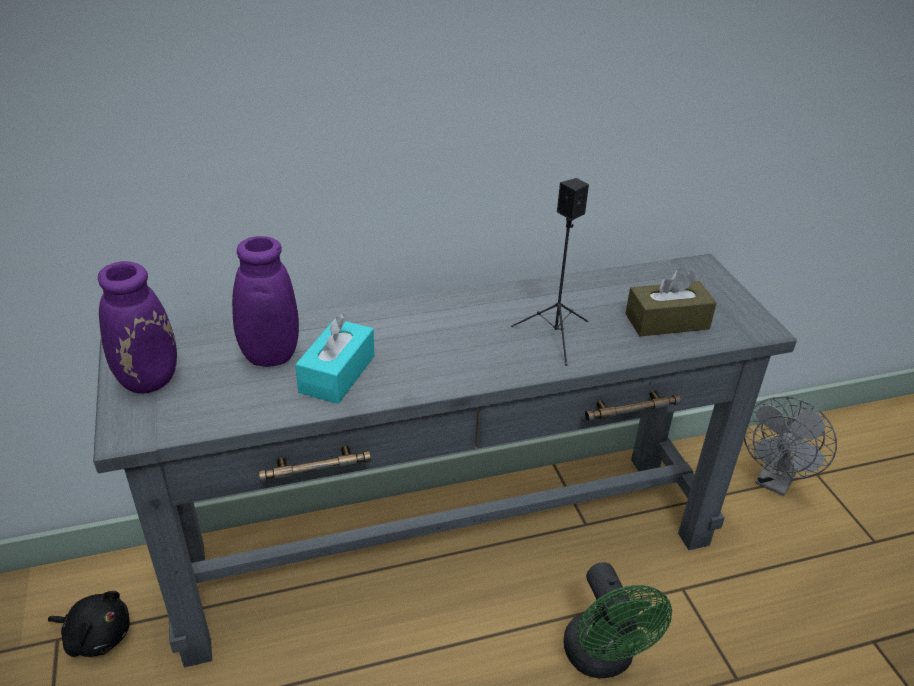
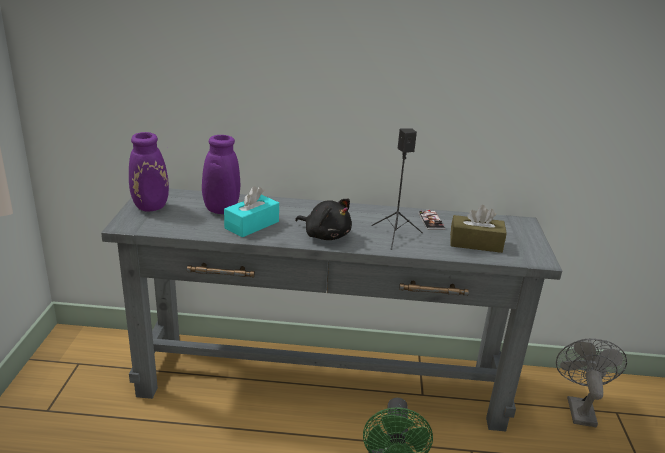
camera: 20 degrees right, 10 degrees down
(96, 636) = (99, 368): black plush toy -> black plush toy (325, 235)
(586, 296) = (431, 221): none -> phone
(775, 481) = (579, 408): grey fan -> grey fan turned 135 degrees clockwise

